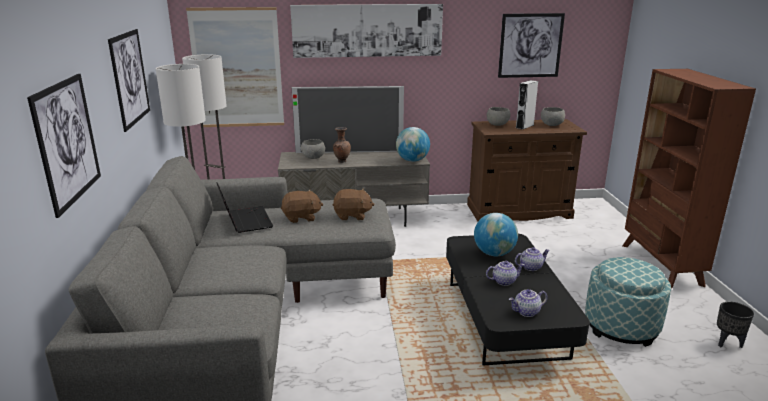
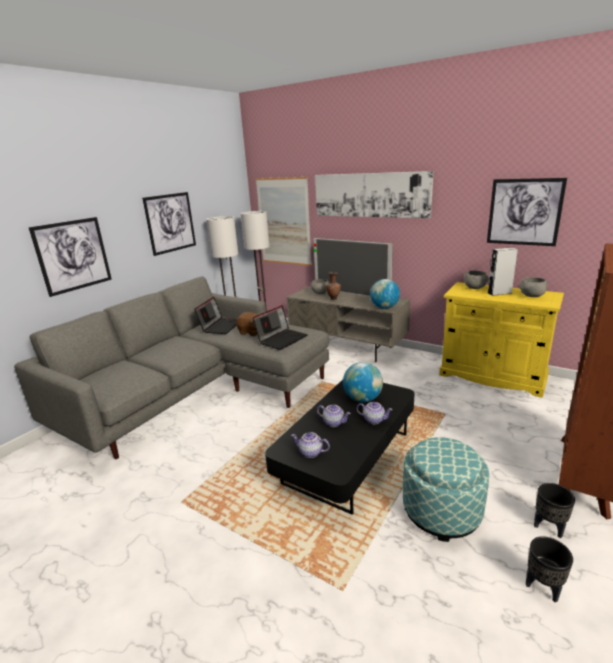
camera: 40 degrees right, 0 degrees up
(352, 216) = (282, 339): brown plush toy -> laptop
(519, 211) = (492, 376): brown cabinet -> yellow cabinet
(687, 306) = (549, 527): none -> black planter

